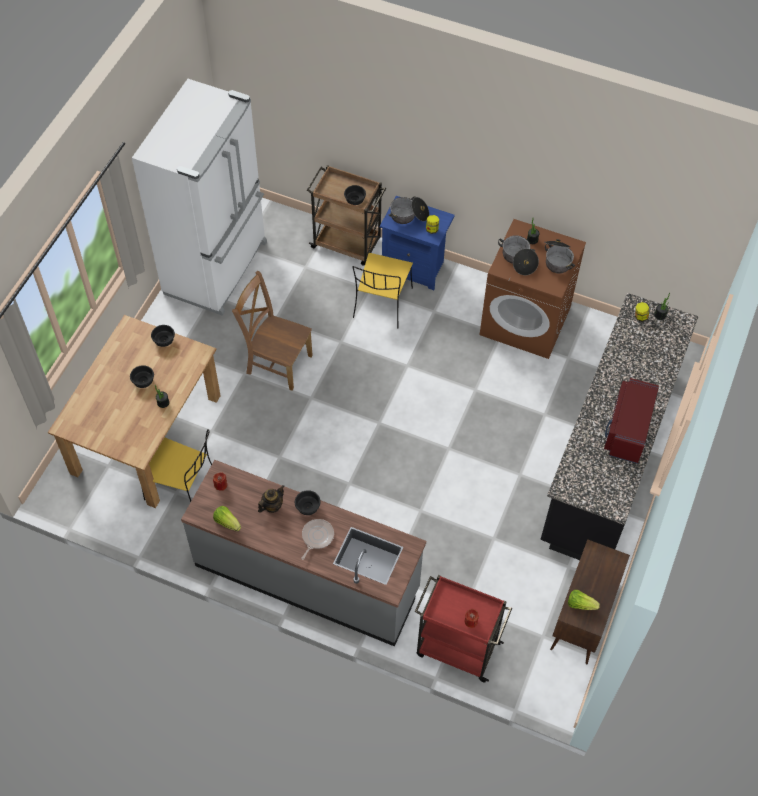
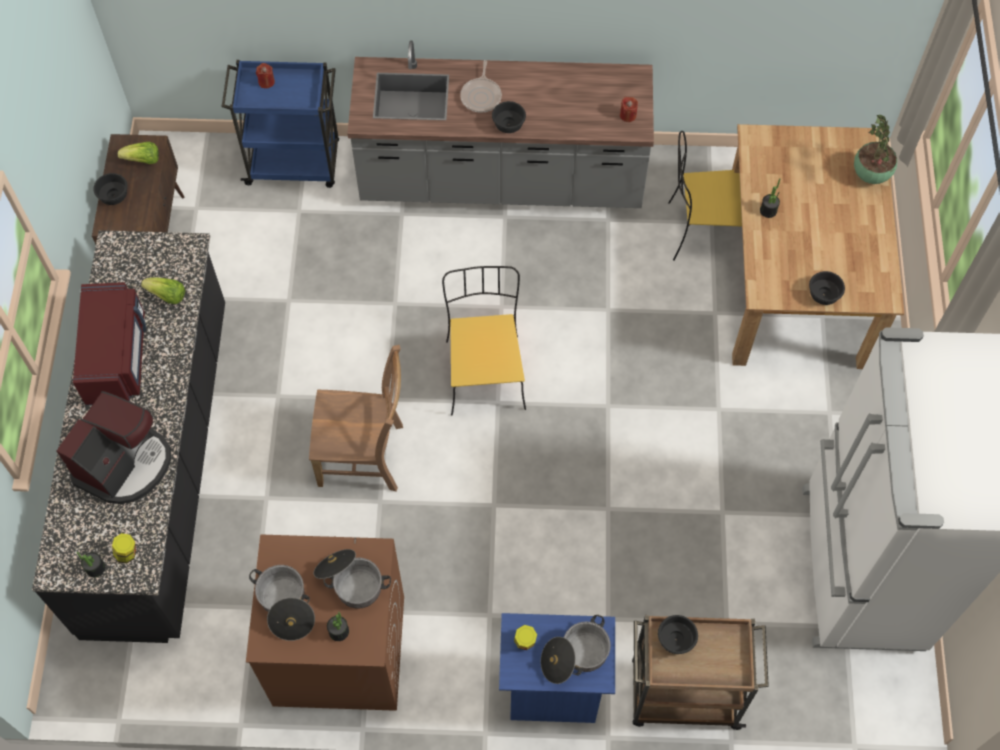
camera: 160 degrees right, 5 degrees up
(81, 403) = (871, 176): none -> potted plant
(144, 381) = (811, 230): black bowl -> black bowl (112, 196)
(227, 522) = (596, 78): lettuce -> lettuce (167, 295)
(272, 506) = (552, 112): teapot -> none
(277, 362) = (682, 441): brown chair -> brown chair (365, 456)
(382, 304) = (575, 597): yellow chair -> yellow chair (484, 373)
(456, 648) = (295, 163): red cart -> blue cart
(633, 364) = (125, 464): none -> coffee machine

